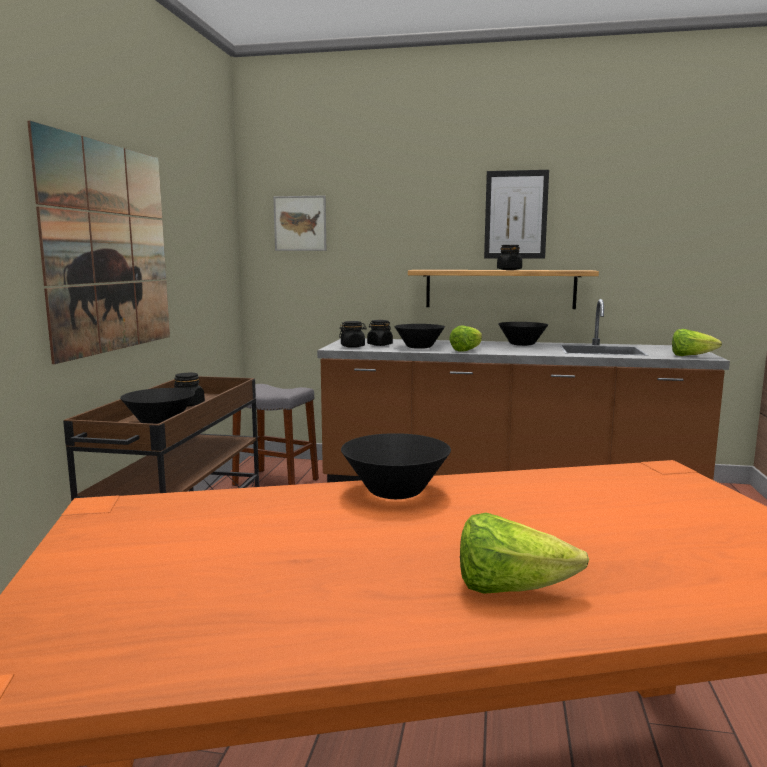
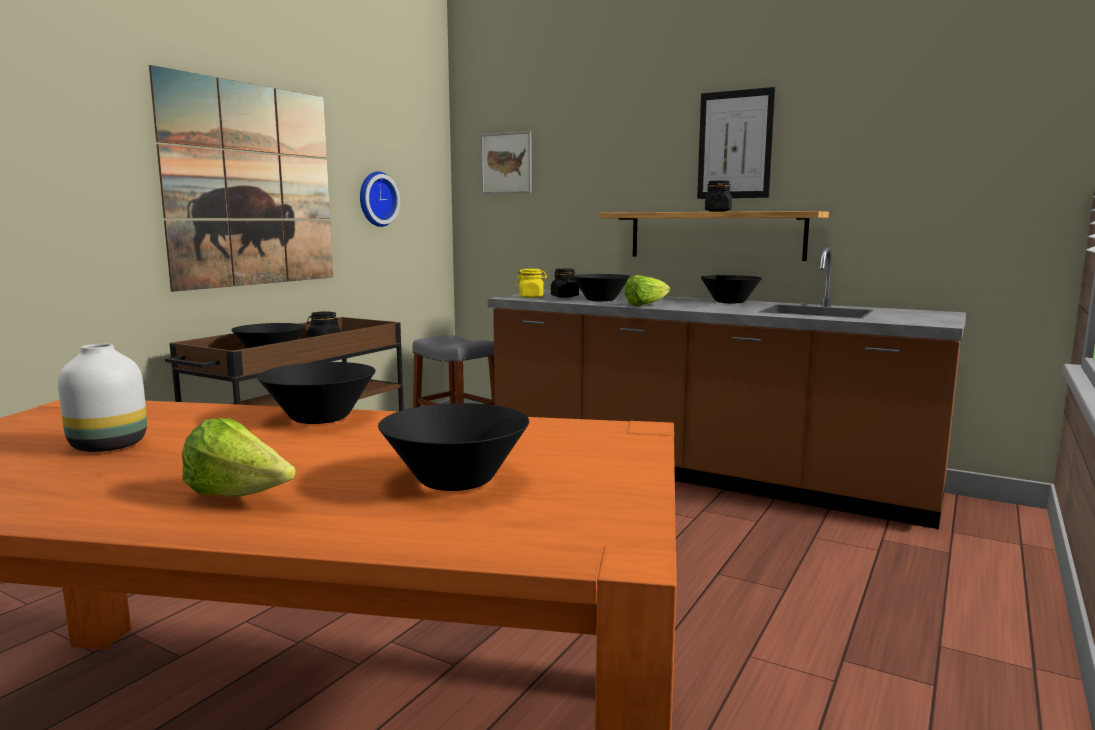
camera: 20 degrees right, 0 degrees up
(194, 258) = (376, 199): none -> wall clock
(255, 552) = (110, 445): none -> white vase
(353, 346) = (531, 297): black jar -> yellow jar
(642, 540) = (455, 481): none -> black bowl
(691, 356) = (919, 322): lettuce -> none

